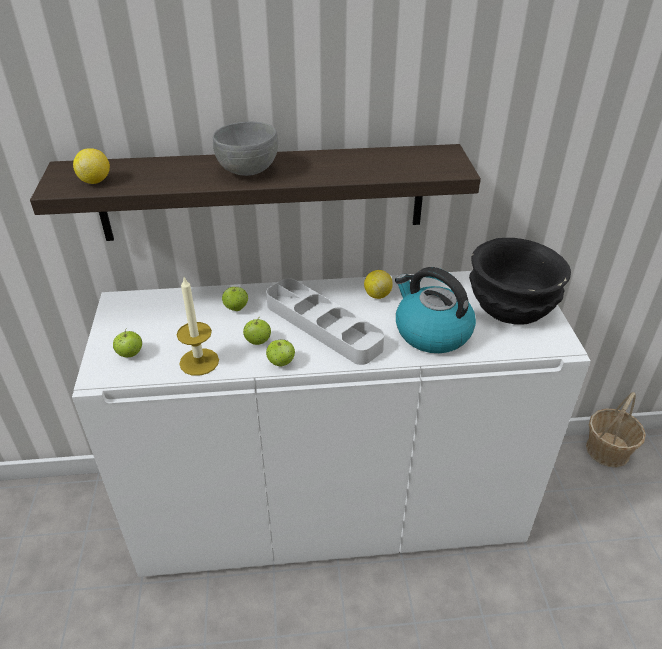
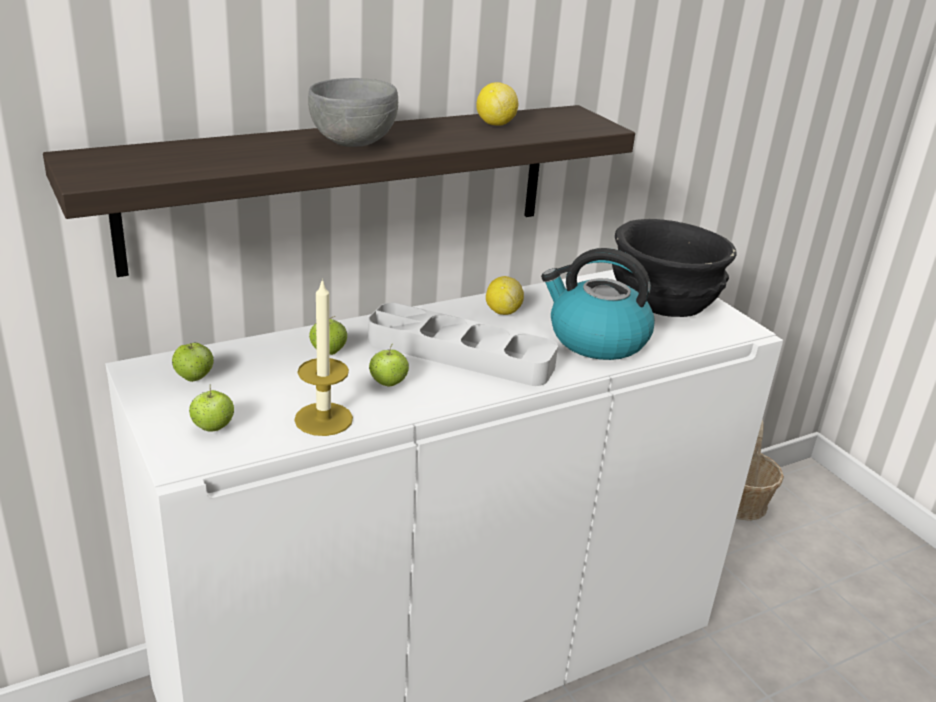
camera: 25 degrees left, 10 degrees down
(95, 181) = (145, 166): lemon -> lemon (495, 124)
(281, 363) = (437, 401): apple -> apple (194, 378)

